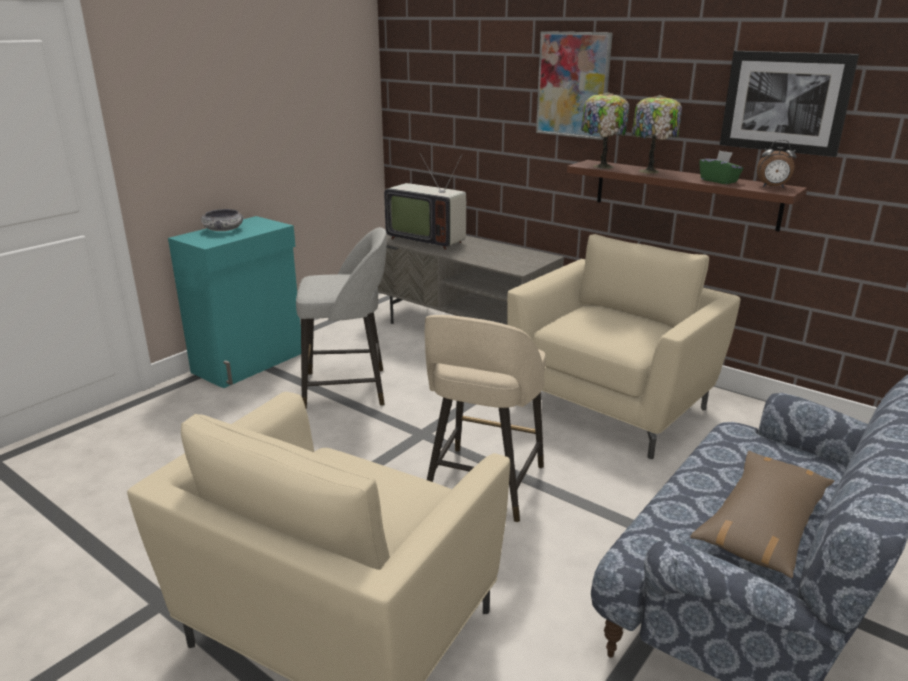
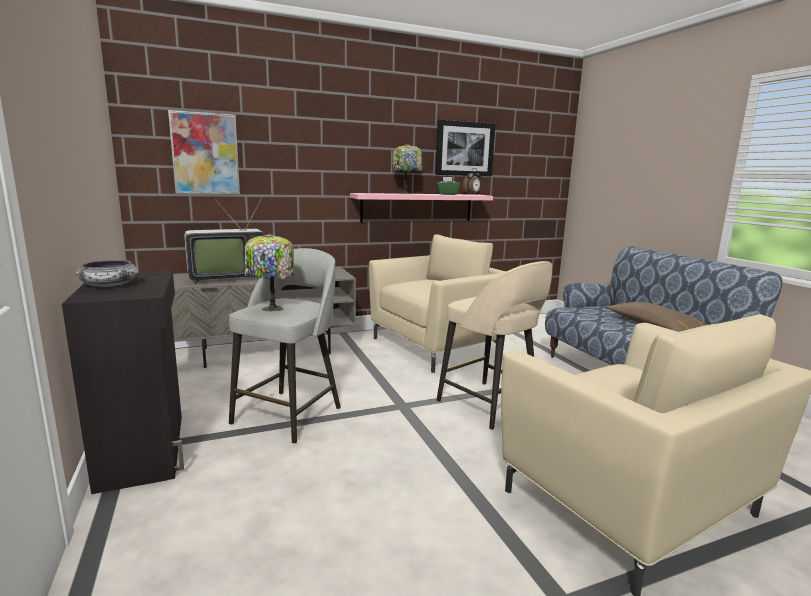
camera: 60 degrees left, 10 degrees down
(250, 363) = (145, 449): turquoise cabinet -> black cabinet
(573, 85) = (334, 140): picture -> picture (205, 154)
(601, 166) = (375, 193): table lamp -> table lamp (271, 309)
(612, 405) = (436, 346): beige armchair -> beige armchair turned 75 degrees clockwise
(684, 194) = (417, 207): brown shelf -> pink shelf

